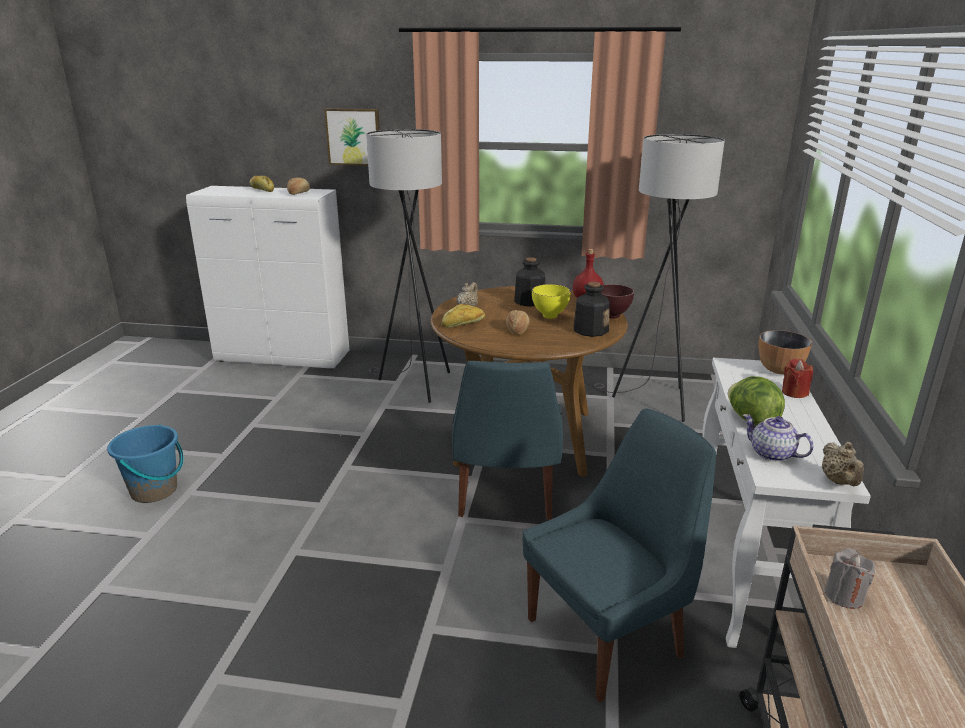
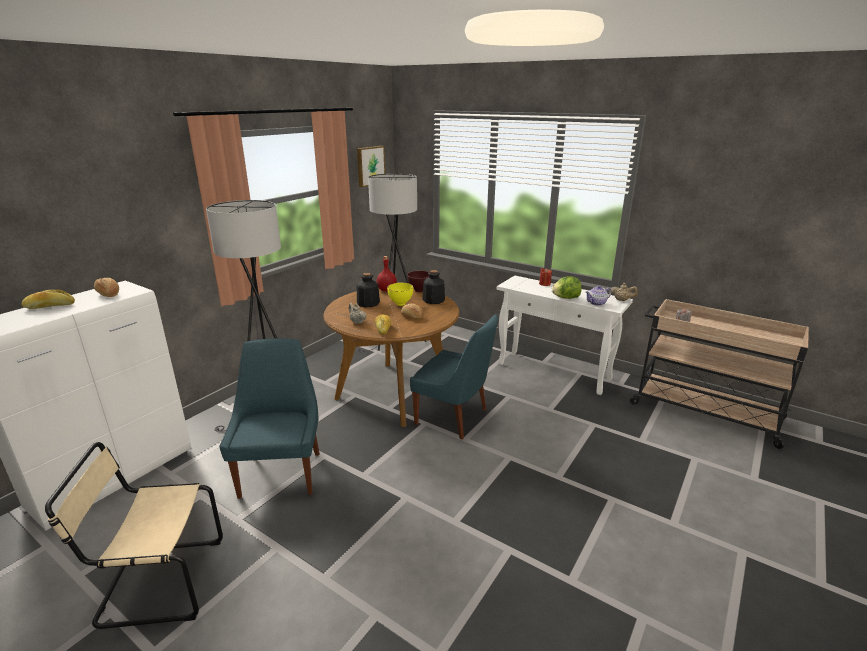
camera: 65 degrees left, 0 degrees up
(154, 491) = (300, 607): blue bucket -> none
(173, 420) = (158, 582): none -> beige chair
(354, 136) = (131, 222): picture -> picture (370, 166)
(609, 635) = (583, 421): blue chair -> blue chair (282, 472)
(779, 370) = (521, 279): bowl -> none

